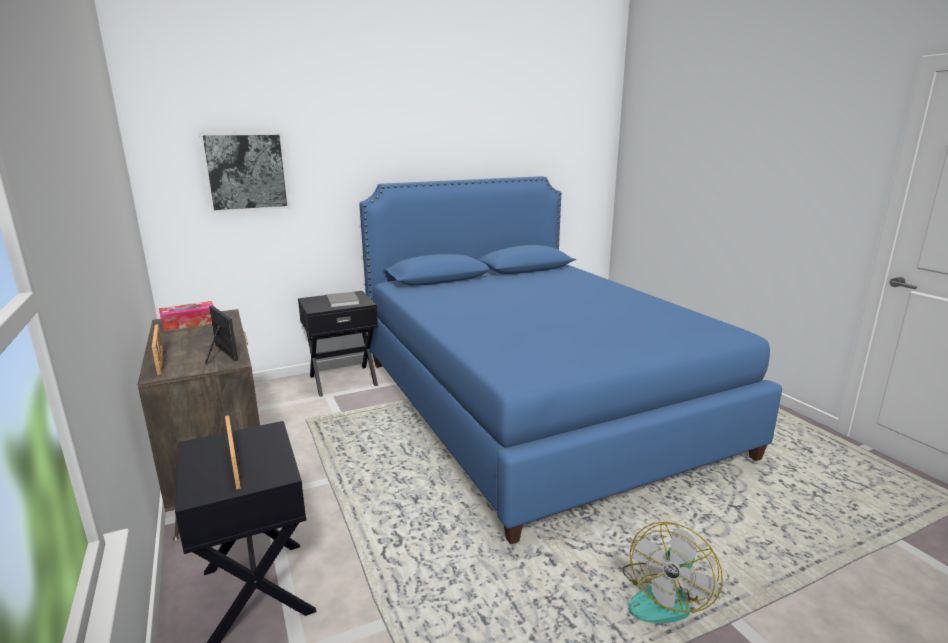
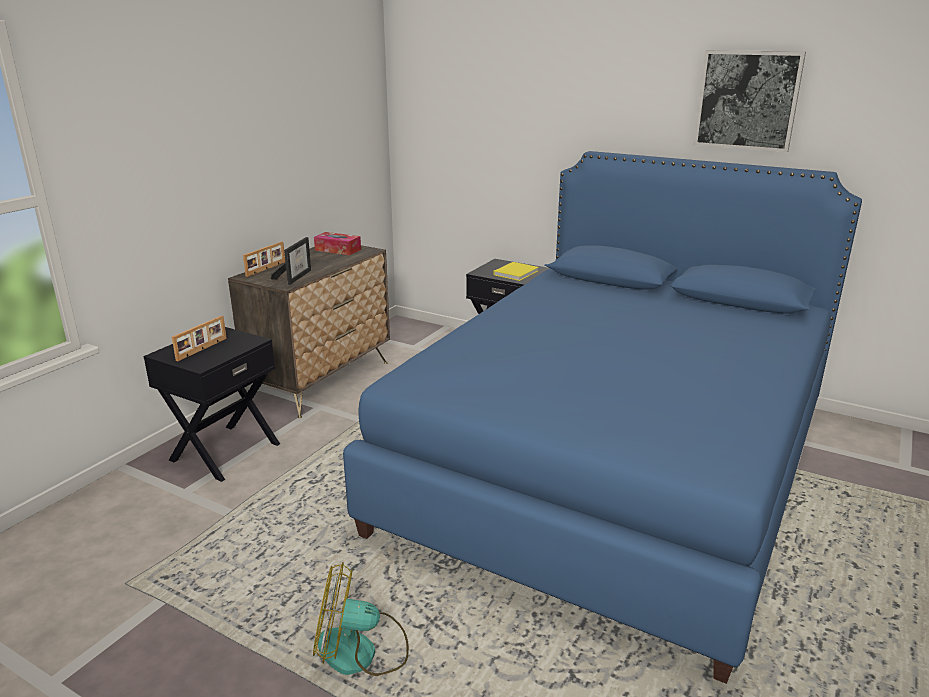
camera: 55 degrees right, 5 degrees up
(246, 171) = (469, 122): picture -> picture (747, 100)
(342, 301) = (516, 272): grey book -> yellow book

